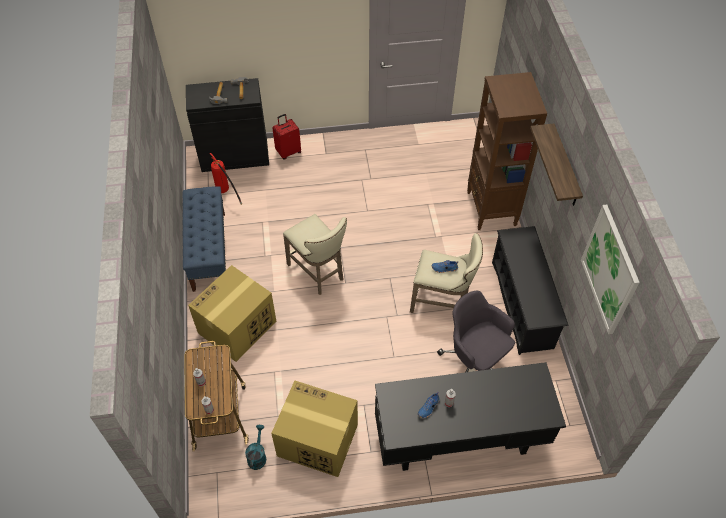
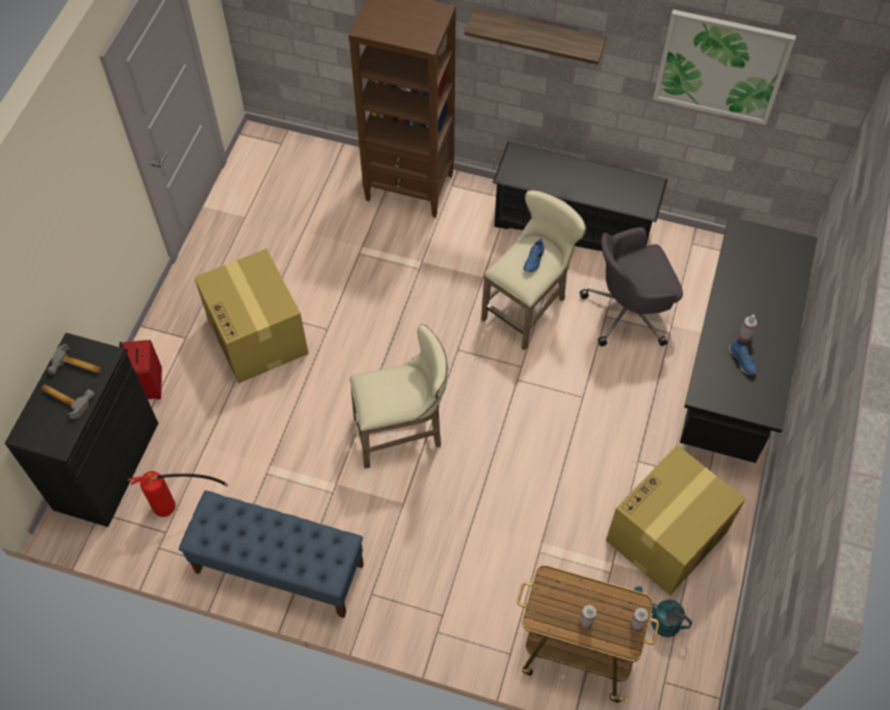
camera: 65 degrees left, 5 degrees up
(236, 328) = (442, 576): cardboard box -> cardboard box (258, 337)

